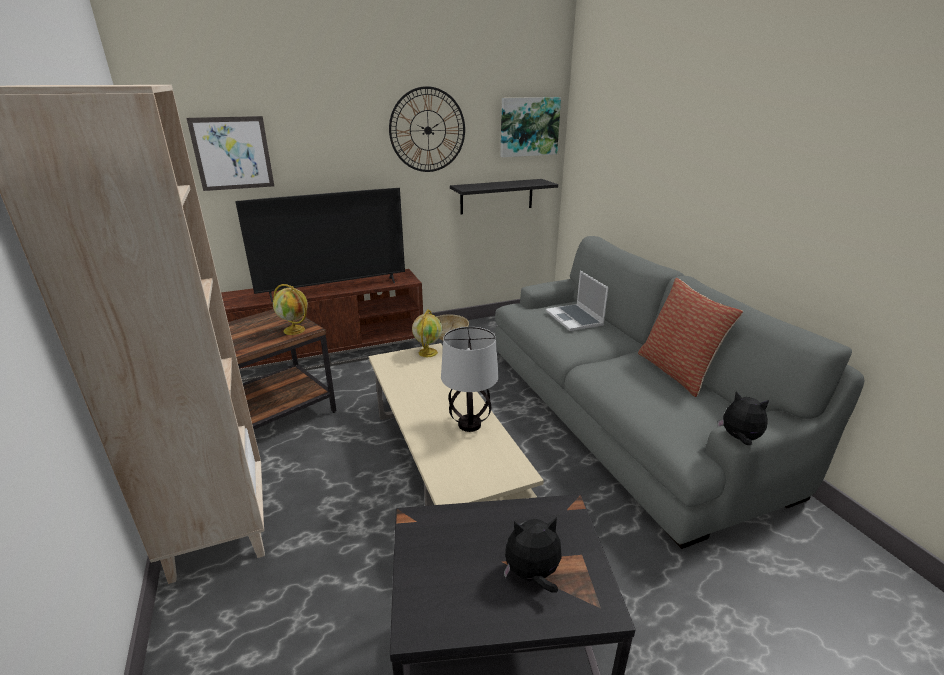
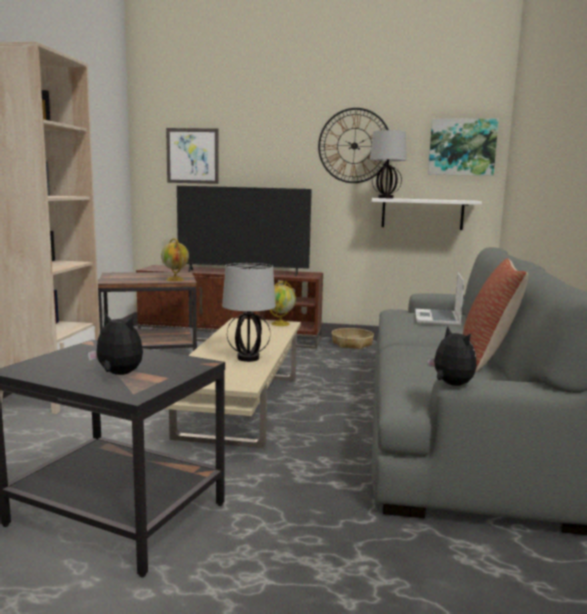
camera: 30 degrees right, 15 degrees down
(470, 188) = (385, 198): none -> table lamp
(496, 196) = (422, 213): black shelf -> white shelf

